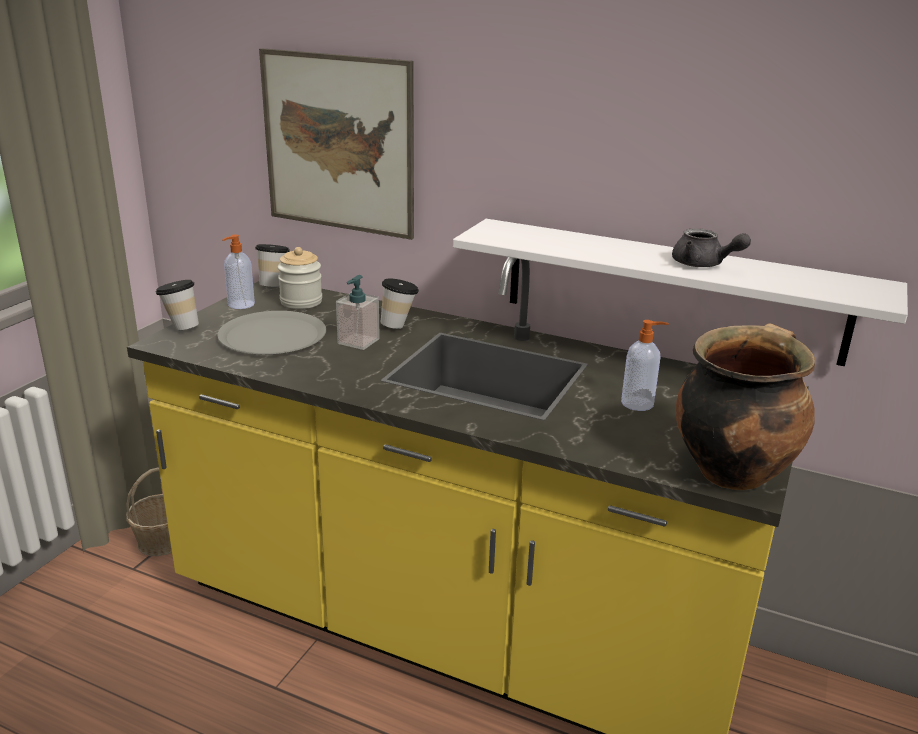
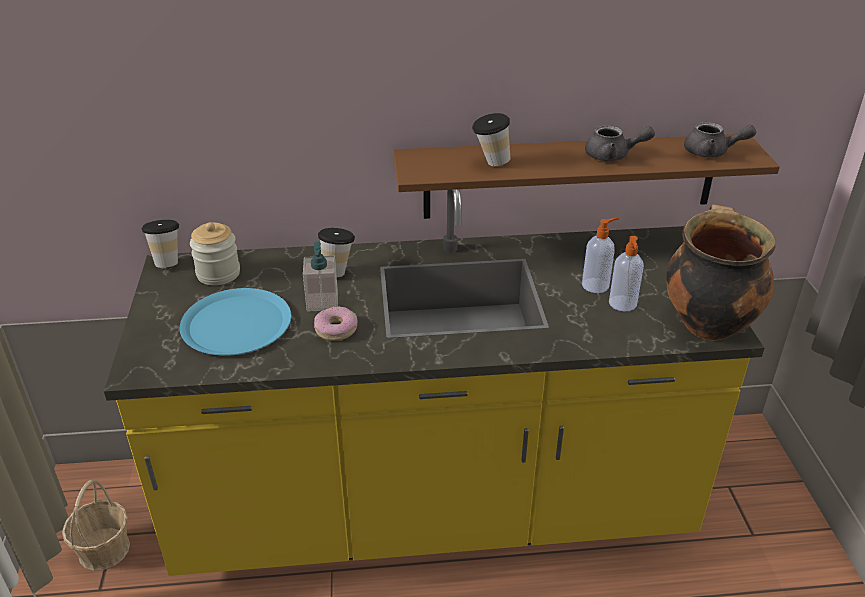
camera: 30 degrees left, 10 degrees up
(181, 327) = (133, 346): cup -> cup (490, 163)
(240, 305) = (162, 298): soap dispenser -> soap dispenser (622, 304)
(272, 335) = (236, 324): grey plate -> blue plate
(338, 143) = (219, 105): picture -> none
(345, 362) = (336, 329): none -> donut
(671, 290) = (570, 176): white shelf -> brown shelf
(830, 286) = (712, 153): none -> grey teapot

